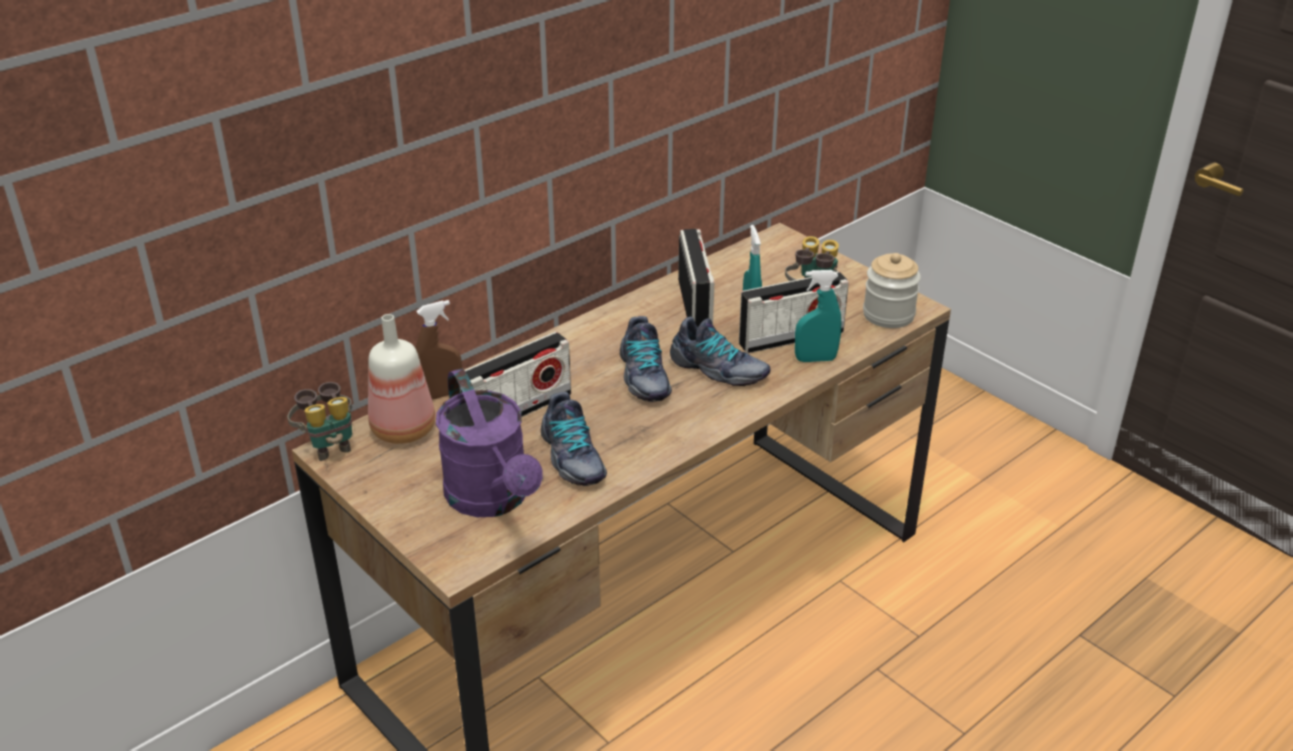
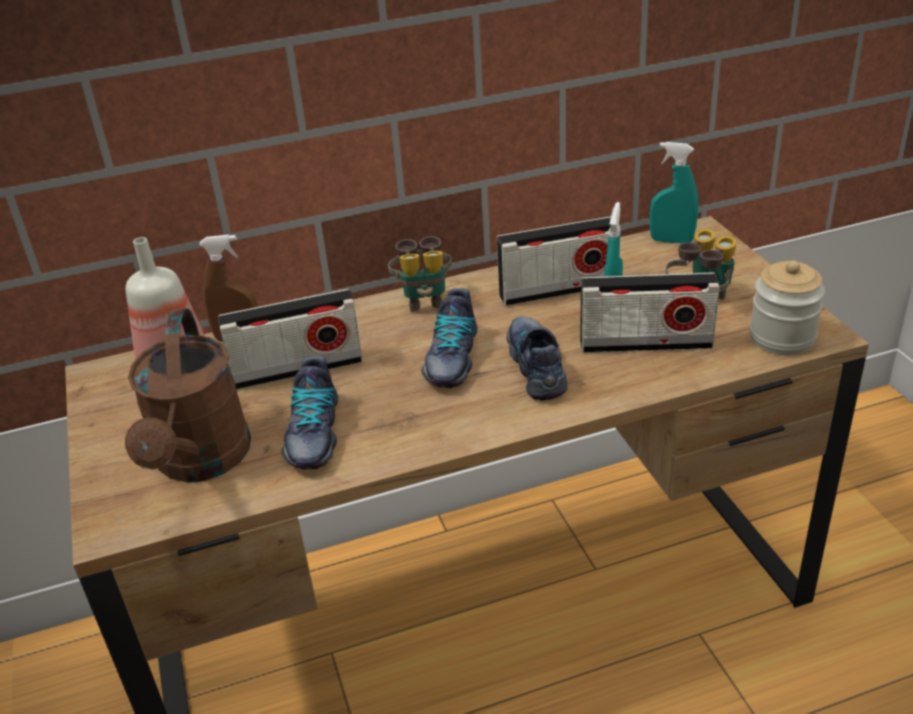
camera: 25 degrees right, 0 degrees up
(328, 445) = (99, 368): binoculars -> binoculars (424, 299)
(493, 499) = (201, 462): purple watering can -> brown watering can
(695, 306) = (558, 290): radio -> radio turned 60 degrees clockwise
(718, 370) = (538, 365): shoe -> shoe turned 150 degrees counterclockwise
(815, 359) = (659, 374): turquoise spray bottle -> turquoise spray bottle (671, 241)

